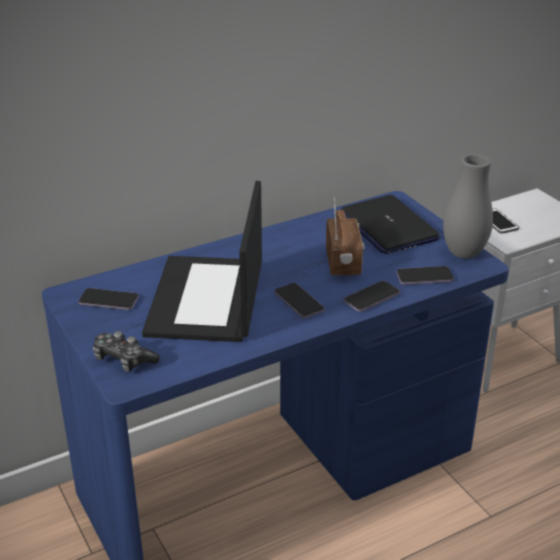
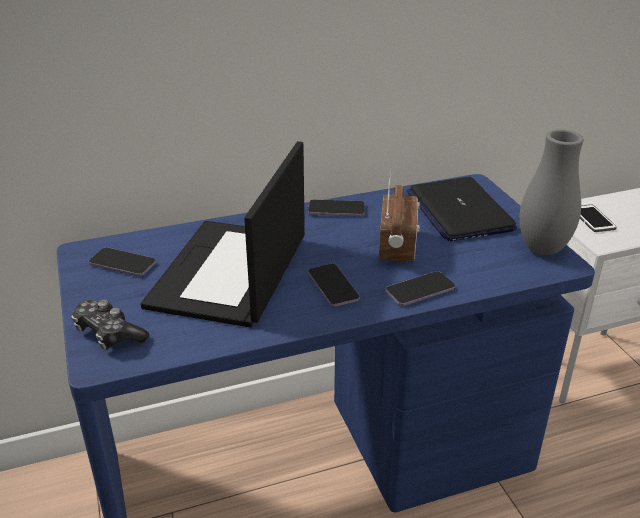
camera: 10 degrees right, 0 degrees up
(424, 277) = (489, 272): phone -> phone (336, 210)

